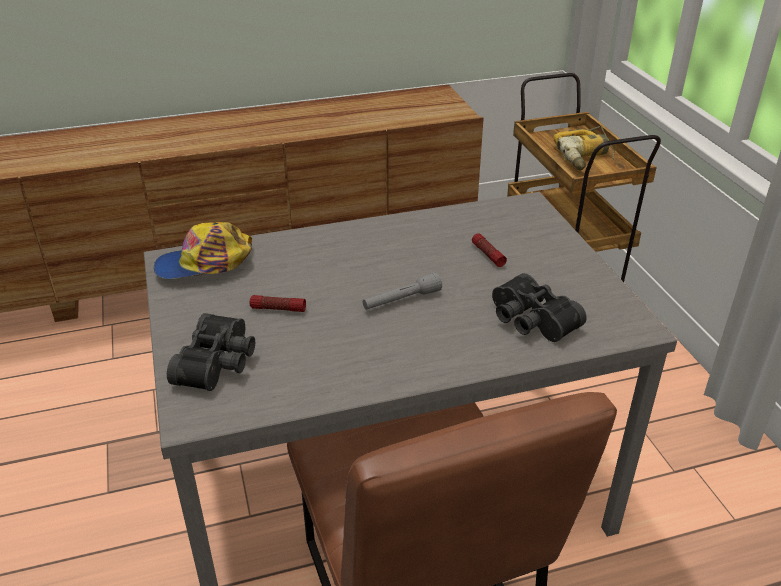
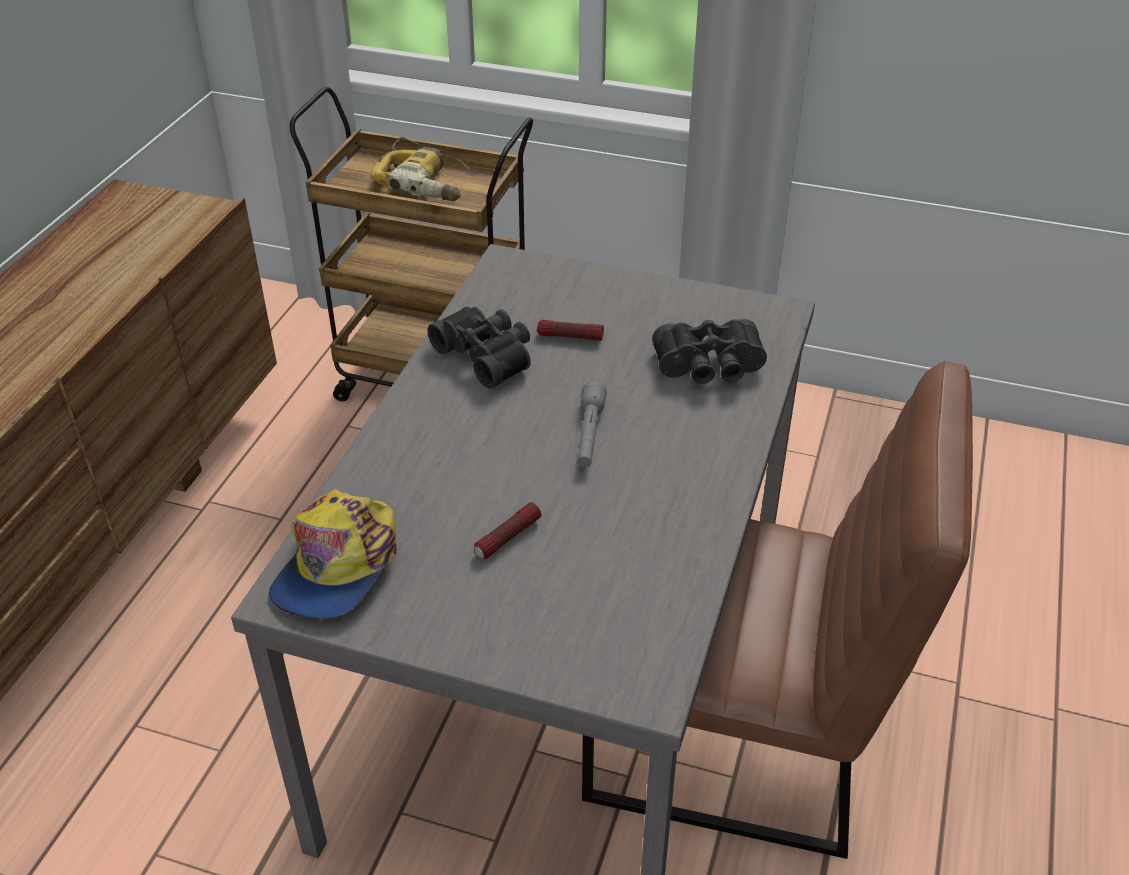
camera: 55 degrees left, 5 degrees up
(219, 363) = (567, 630): black binoculars -> black binoculars (487, 355)

